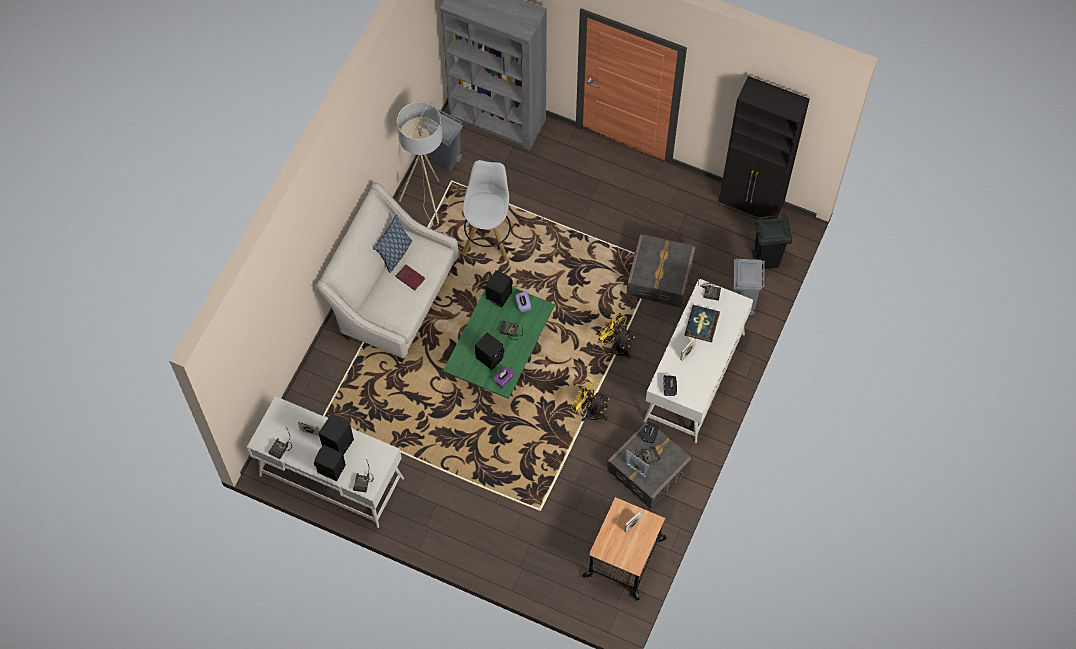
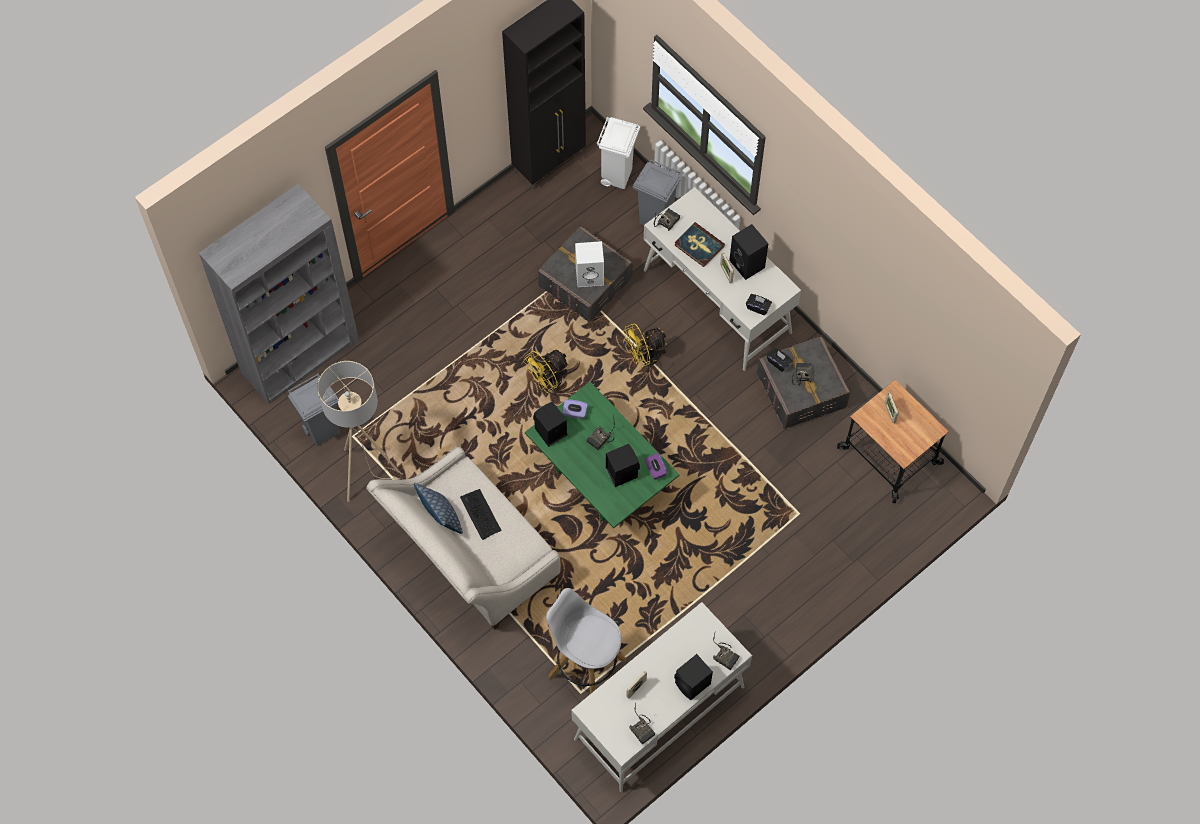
camera: 65 degrees left, 0 degrees up
(338, 445) = (666, 664): black speaker -> black speaker (748, 264)
(410, 278) = (480, 514): red book -> keyboard
(488, 238) = (446, 429): white stool -> white stool (585, 667)
(589, 411) = (708, 417): yellow fan -> yellow fan (548, 383)
(636, 470) = (811, 393): picture frame -> none
(655, 271) = (590, 275): none -> white speaker
(766, 260) = (617, 176): black trash can -> white trash can

